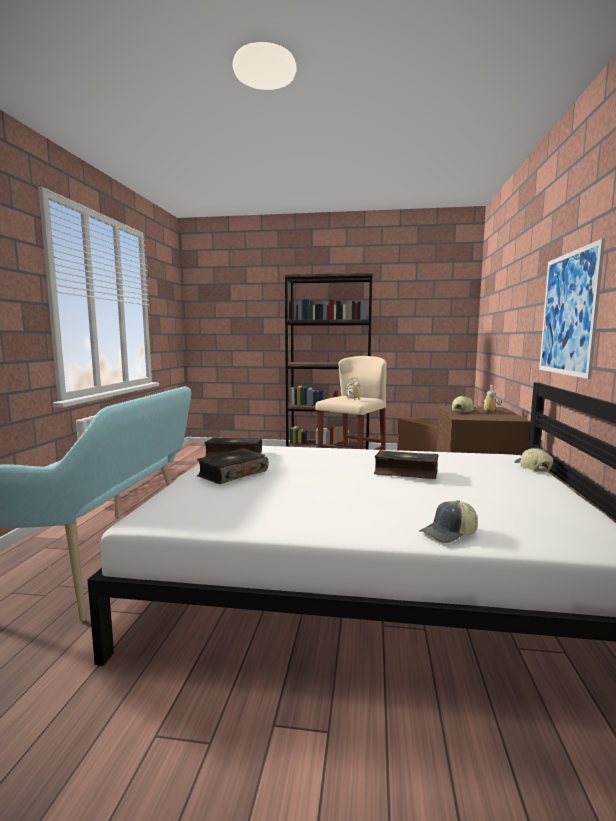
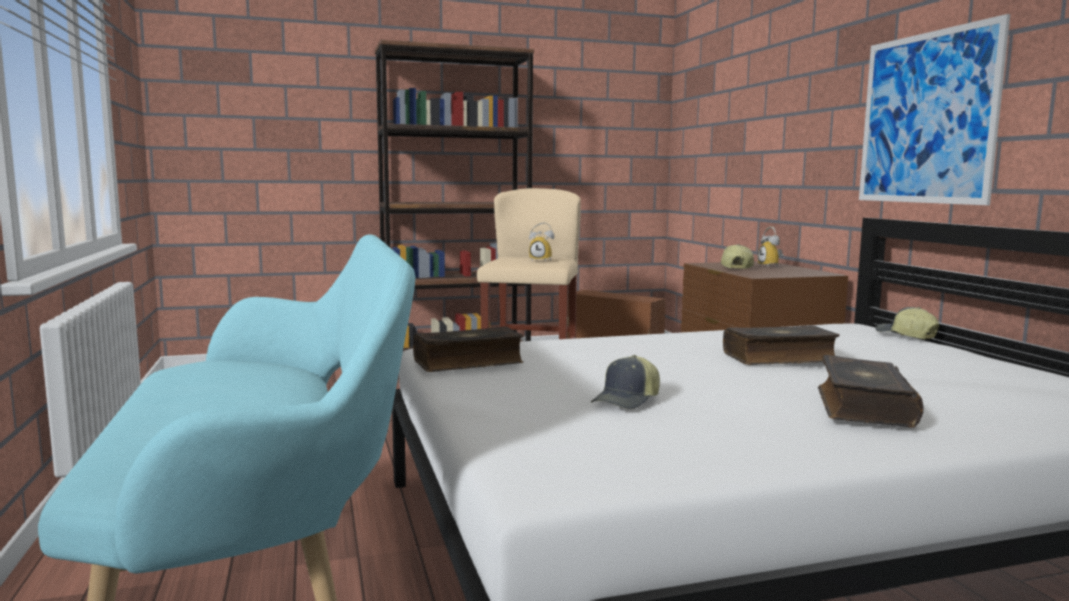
camera: 25 degrees left, 0 degrees up
(232, 474) = (534, 390): book -> book (862, 407)
(449, 534) = (998, 426): cap -> cap (627, 401)

